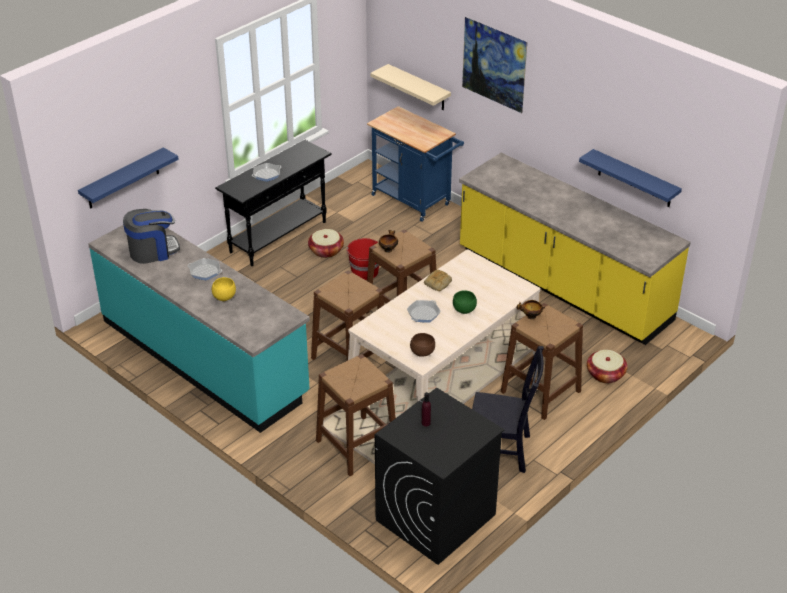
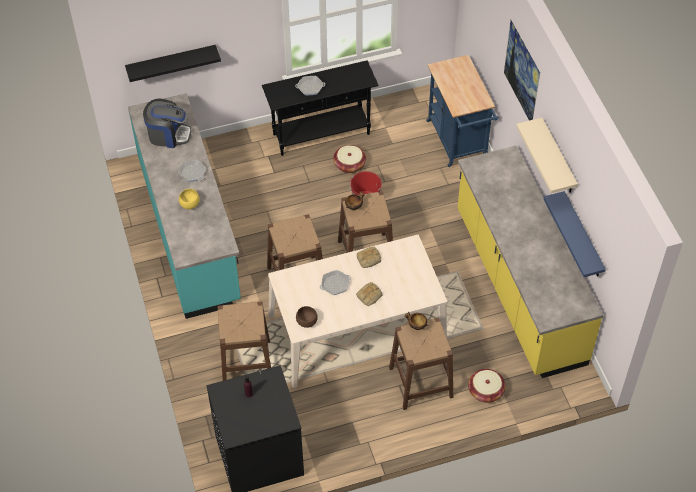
camera: 30 degrees right, 15 degrees up
(123, 179) = (171, 62): blue shelf -> black shelf
(418, 88) = (482, 50): beige shelf -> beige shelf (558, 158)
(464, 310) = (369, 296): green bowl -> bread
(502, 451) = (350, 422): black chair -> none

